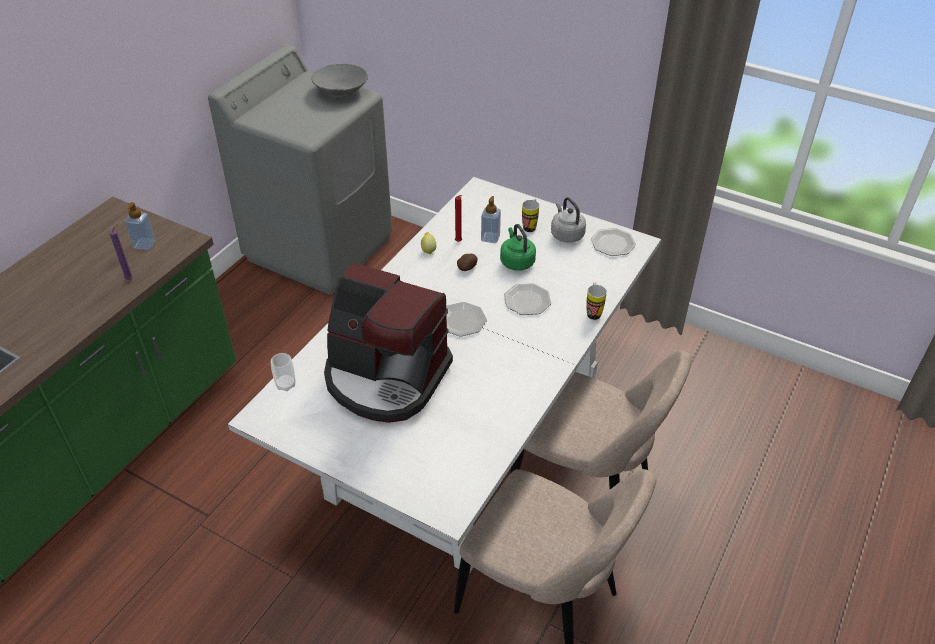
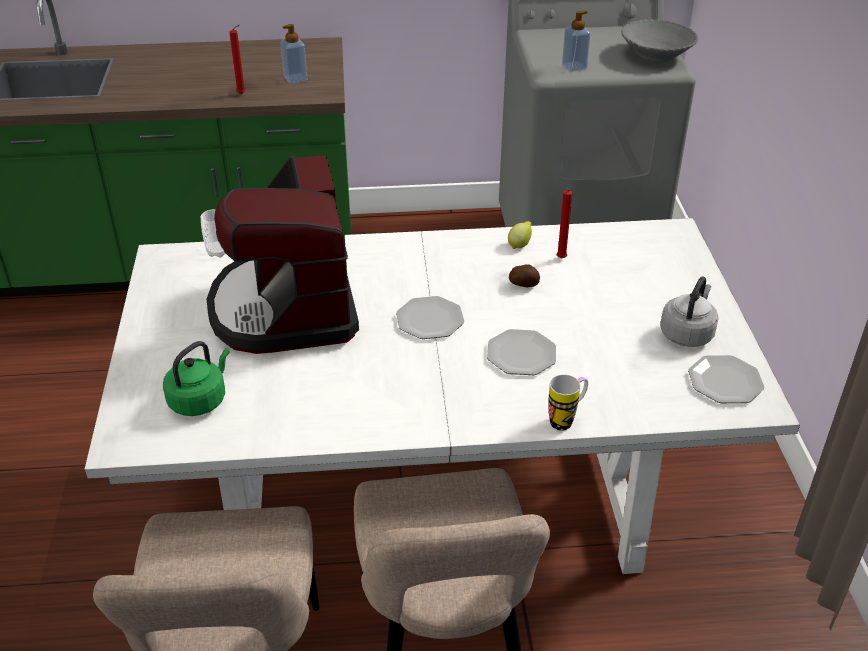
camera: 55 degrees right, 5 degrees down
(131, 279) = (242, 94): purple candle -> red candle
(490, 238) = (598, 278): soap dispenser -> soap dispenser (574, 67)
(516, 261) = (582, 316): green kettle -> green kettle (200, 400)
(530, 226) = (662, 298): mug -> none

